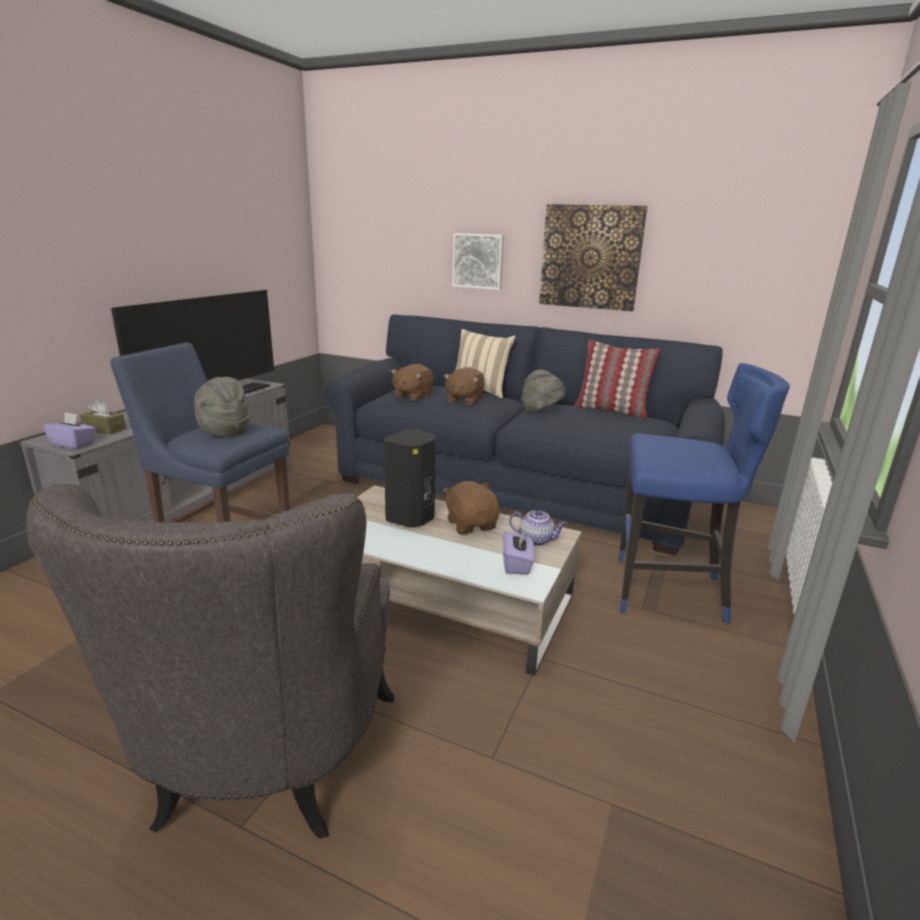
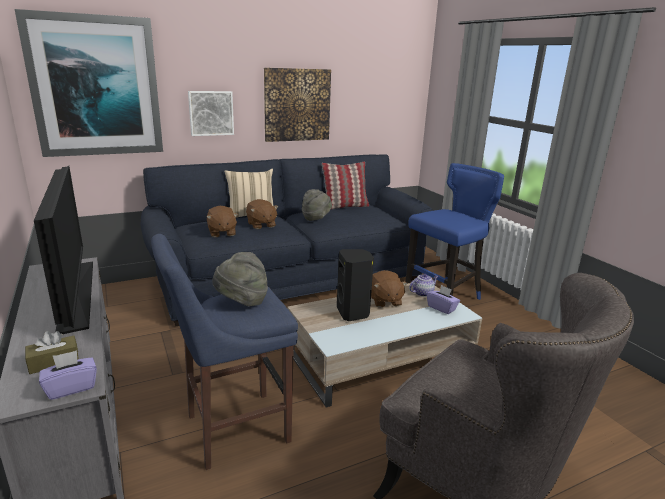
camera: 50 degrees left, 0 degrees up
(373, 226) = (96, 87): none -> picture
(471, 525) = (385, 301): brown plush toy -> brown plush toy turned 120 degrees counterclockwise

